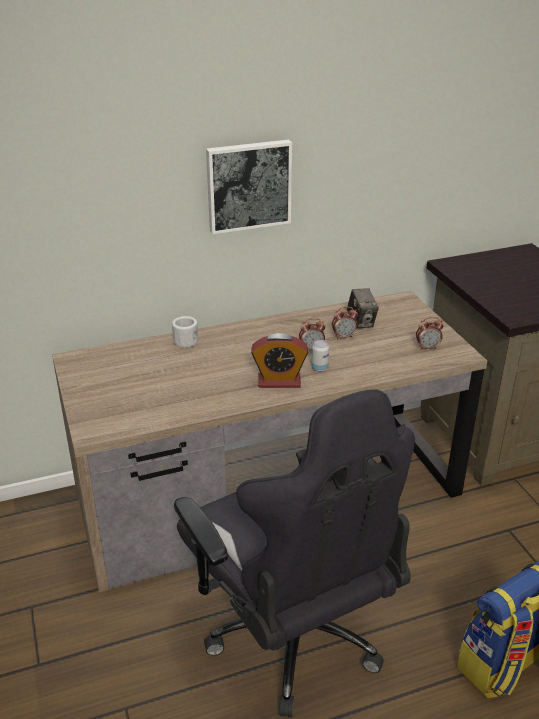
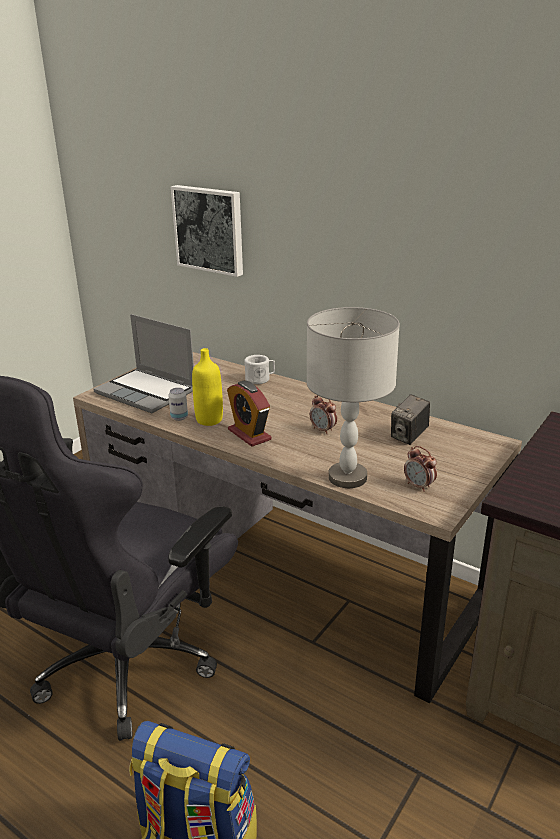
camera: 55 degrees right, 5 degrees down
(129, 402) = (147, 392): none -> laptop
(229, 390) = (209, 420): none -> yellow bottle
(248, 185) = (341, 244): picture -> picture (209, 229)
(319, 368) = (296, 444): can -> can (179, 417)
(344, 336) = (368, 437): alarm clock -> none
(389, 367) = (347, 477): none -> grey table lamp

